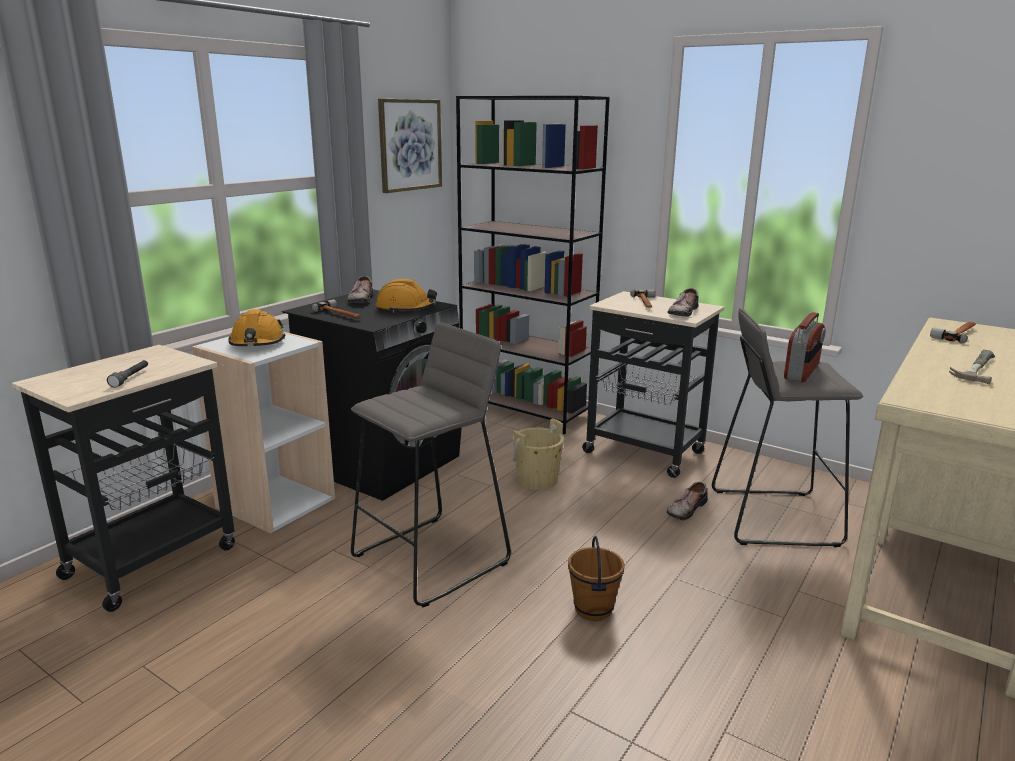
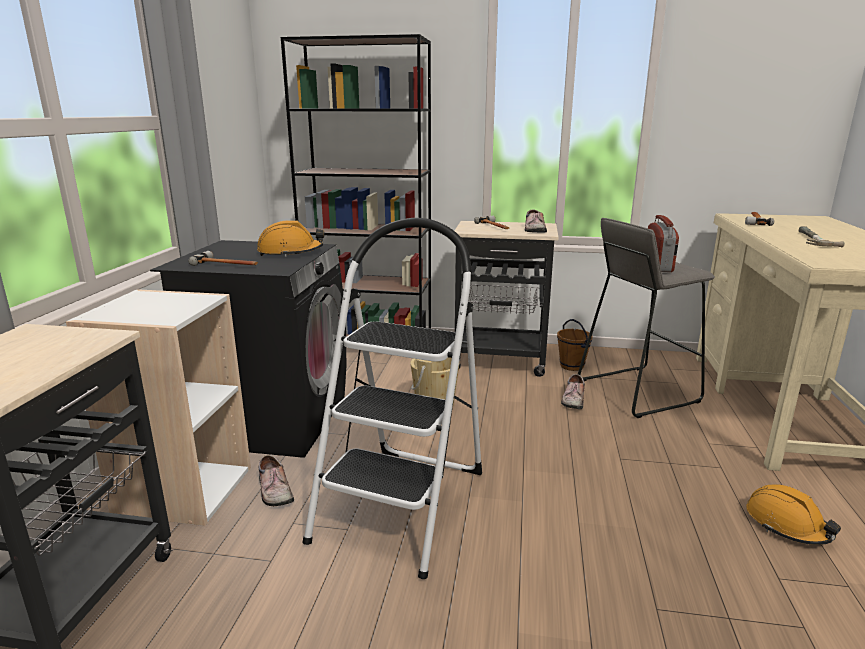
camera: 25 degrees left, 0 degrees up
(130, 378) = (36, 368): grey flashlight -> none
(257, 343) = (152, 306): orange hard hat -> orange hard hat (787, 525)
(360, 299) = (226, 249): shoe -> shoe (273, 490)
(410, 145) = (227, 90): picture -> none
(431, 559) = (404, 503): grey stool -> step ladder
(594, 609) = (586, 505): brown bucket -> brown bucket (572, 366)

